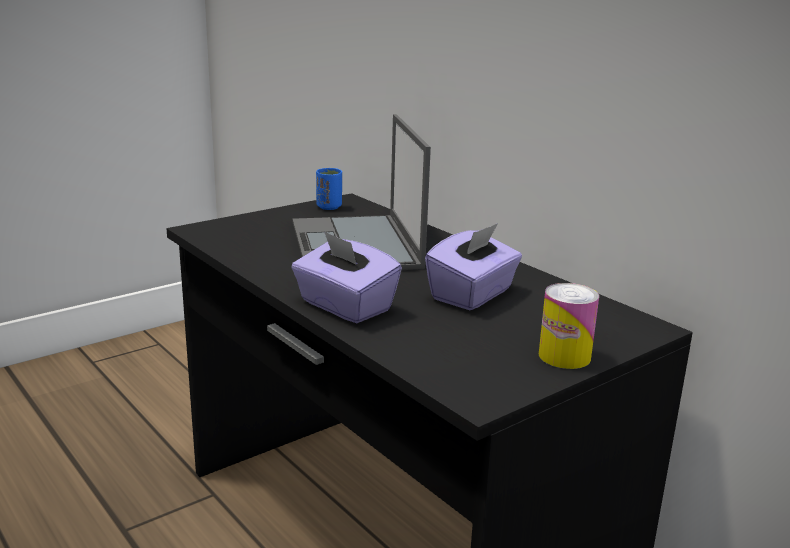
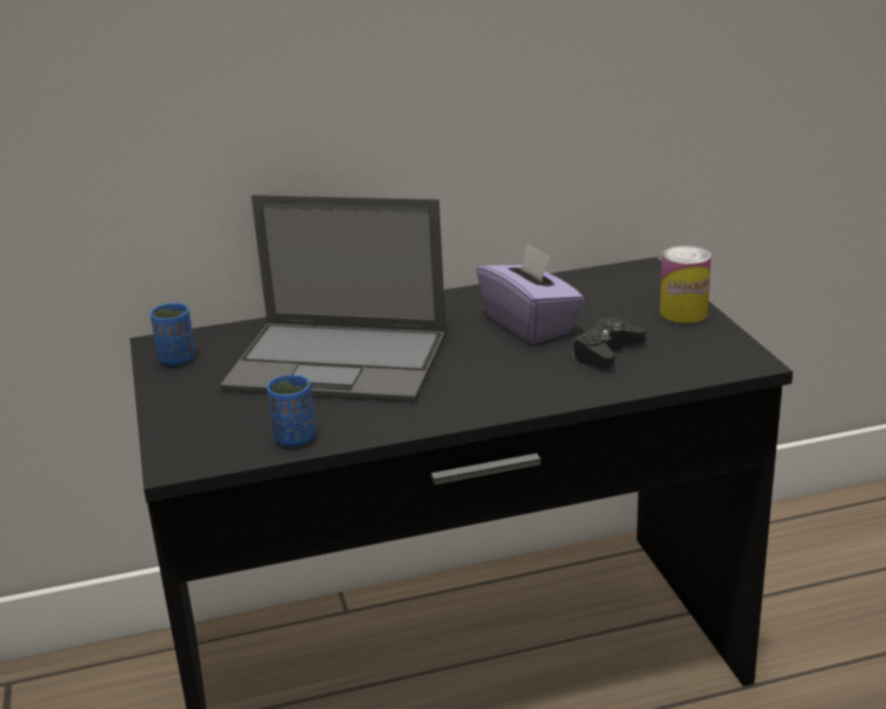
camera: 65 degrees left, 5 degrees up
(238, 250) = (295, 438): none -> blue cup
(344, 306) = (522, 392): purple tissue box -> none
(443, 330) = (607, 352): none -> black game controller

